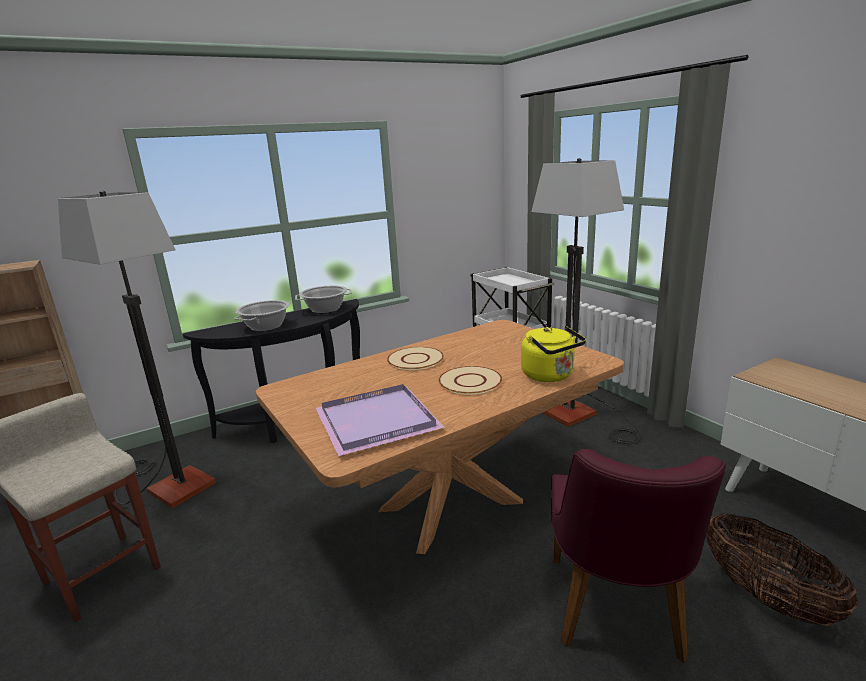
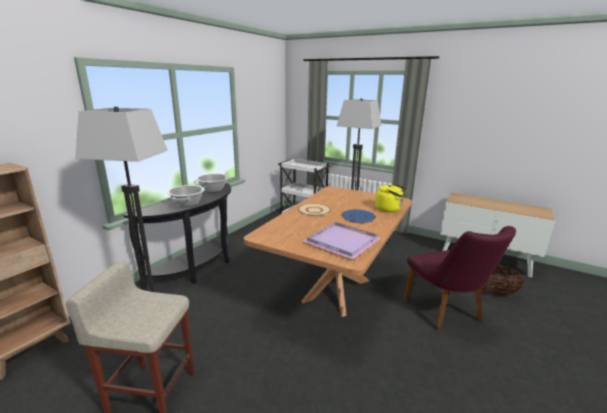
camera: 30 degrees left, 0 degrees up
(470, 381) = (358, 217): beige plate -> blue plate

